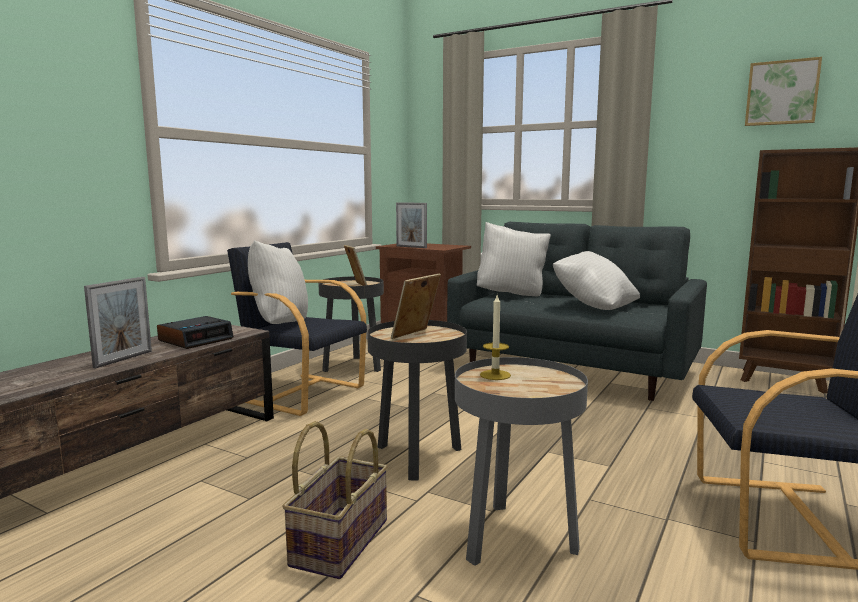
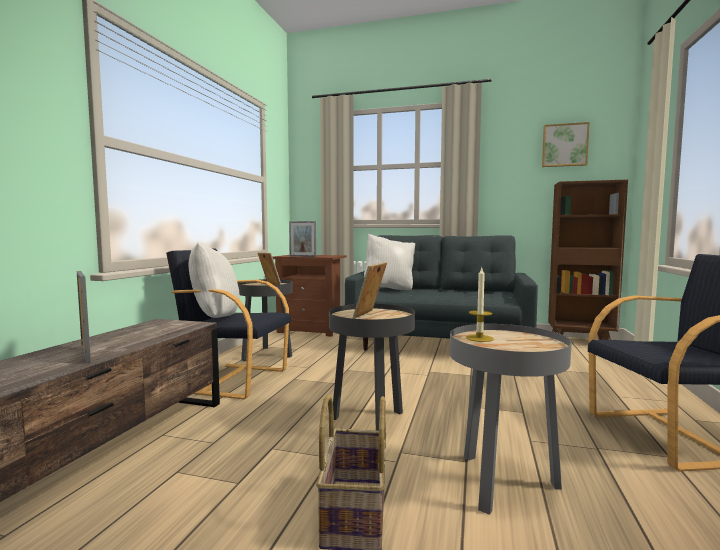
camera: 15 degrees left, 5 degrees down
(123, 359) = (86, 354): picture frame -> picture frame turned 45 degrees counterclockwise
(196, 339) = (151, 333): alarm clock -> none
(594, 307) = (458, 294): white pillow -> none

